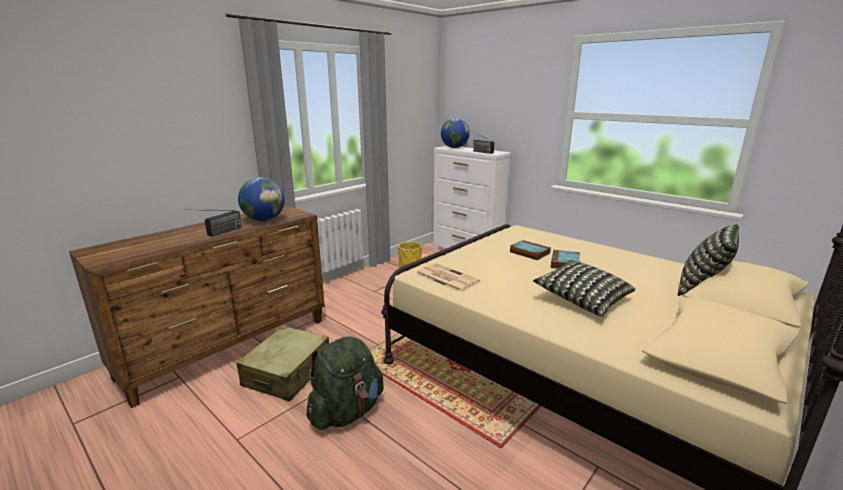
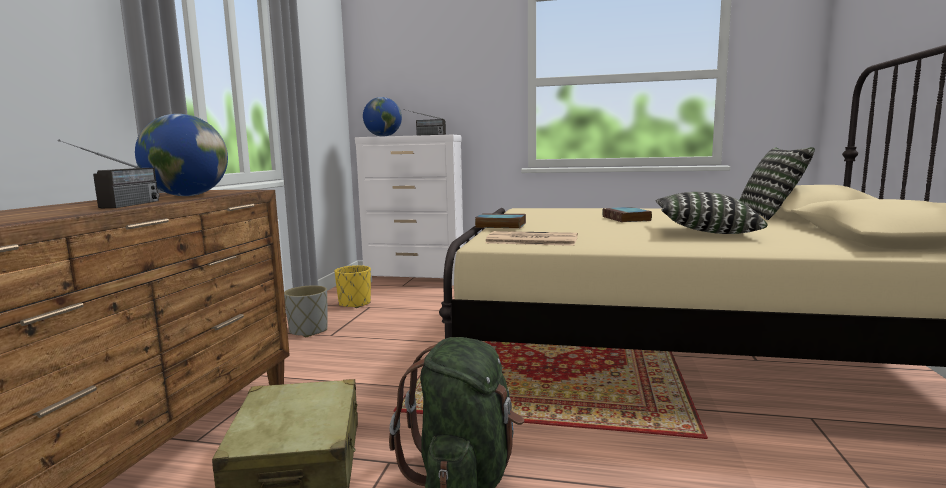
camera: 30 degrees left, 10 degrees down
(365, 284) = (308, 331): none -> grey planter
(528, 252) = (573, 218): book -> book (499, 225)

